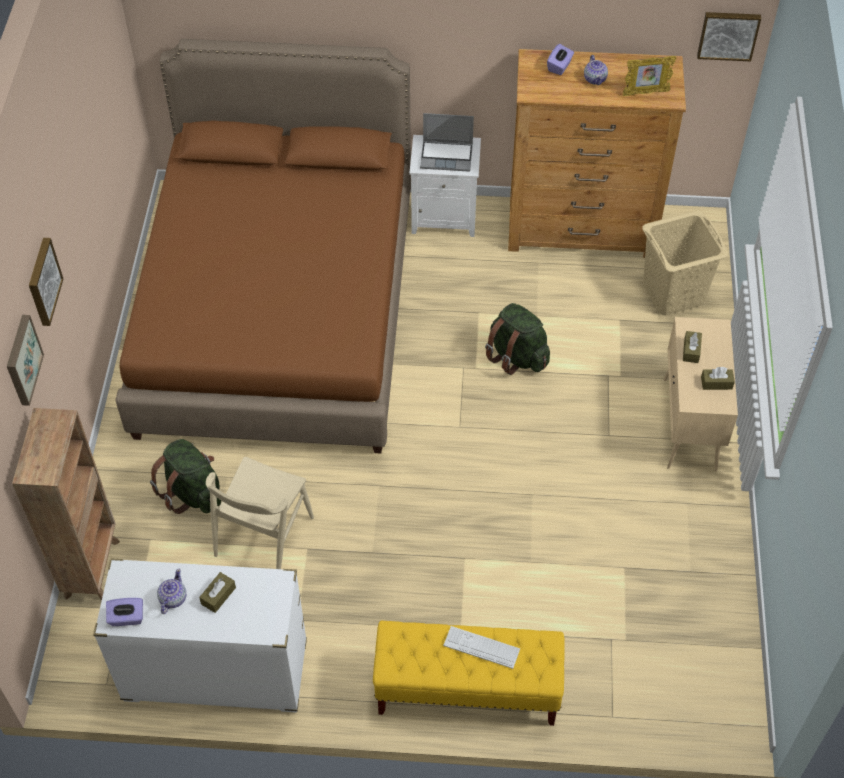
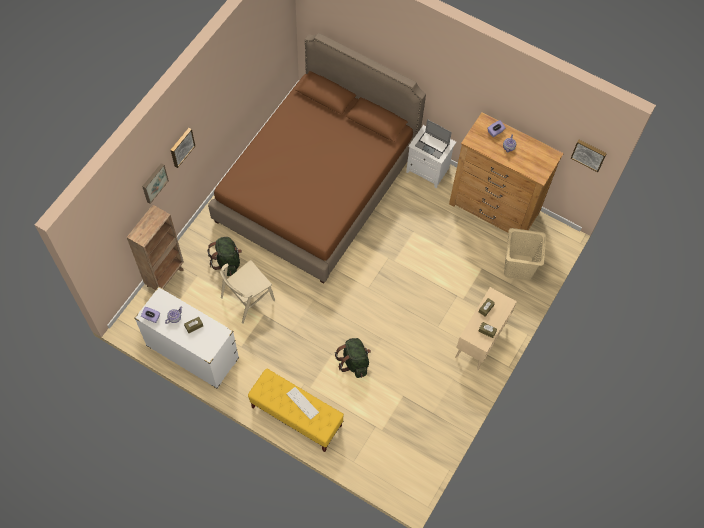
camera: 25 degrees right, 10 degrees up
(516, 356) = (418, 264): green backpack -> green backpack (354, 362)
(645, 93) = (529, 167): picture frame -> none

